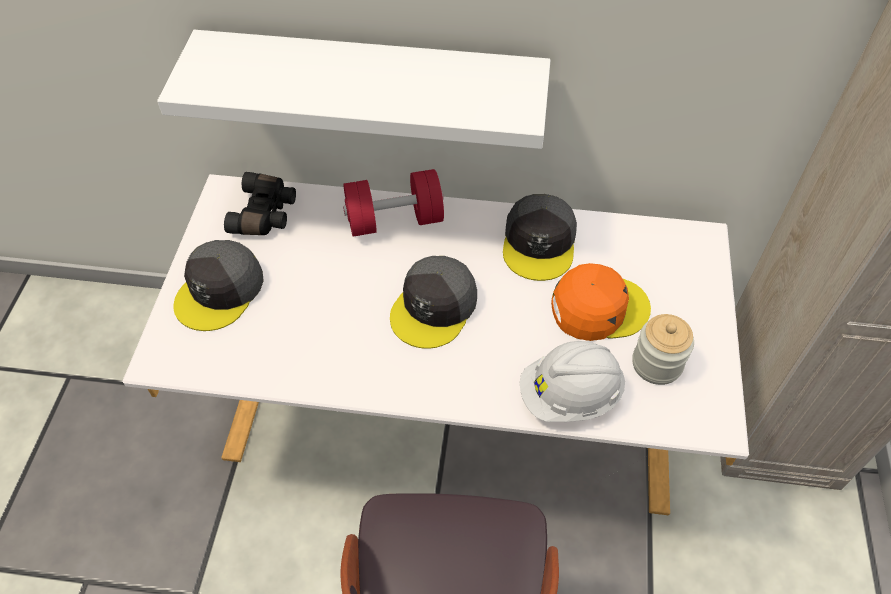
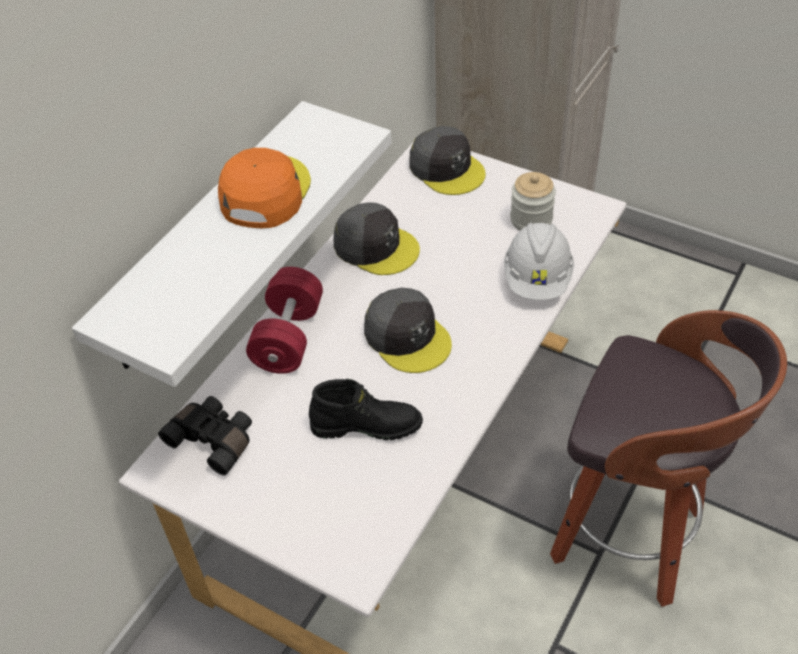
camera: 65 degrees left, 5 degrees down
(220, 291) = (296, 500): grey cap -> grey cap (447, 168)
(317, 312) = (367, 424): none -> black boot
(598, 307) = (462, 233): orange cap -> orange cap (265, 193)

